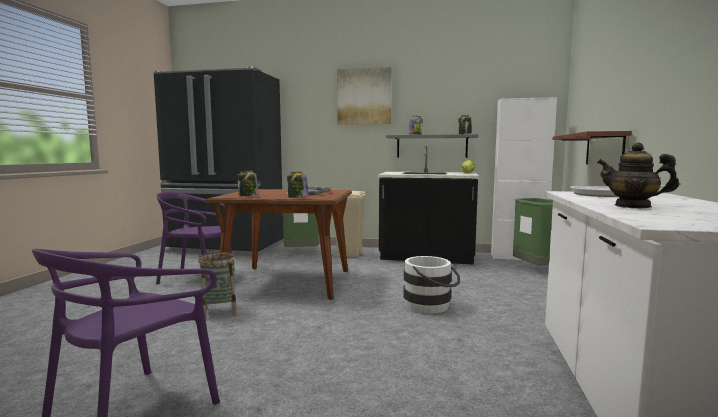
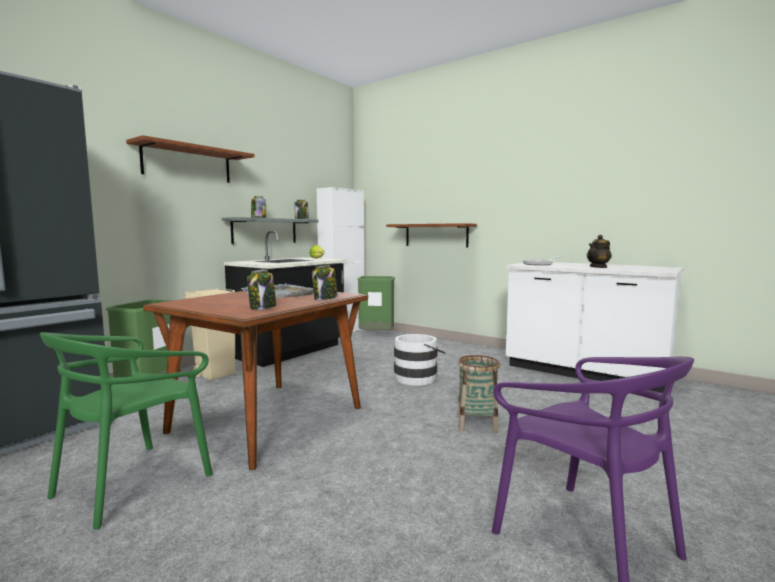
camera: 65 degrees left, 0 degrees up
(197, 278) = (133, 483): purple chair -> green chair
(219, 312) = (328, 473): basket -> basket (477, 424)
(364, 96) = (187, 164): picture -> brown shelf

